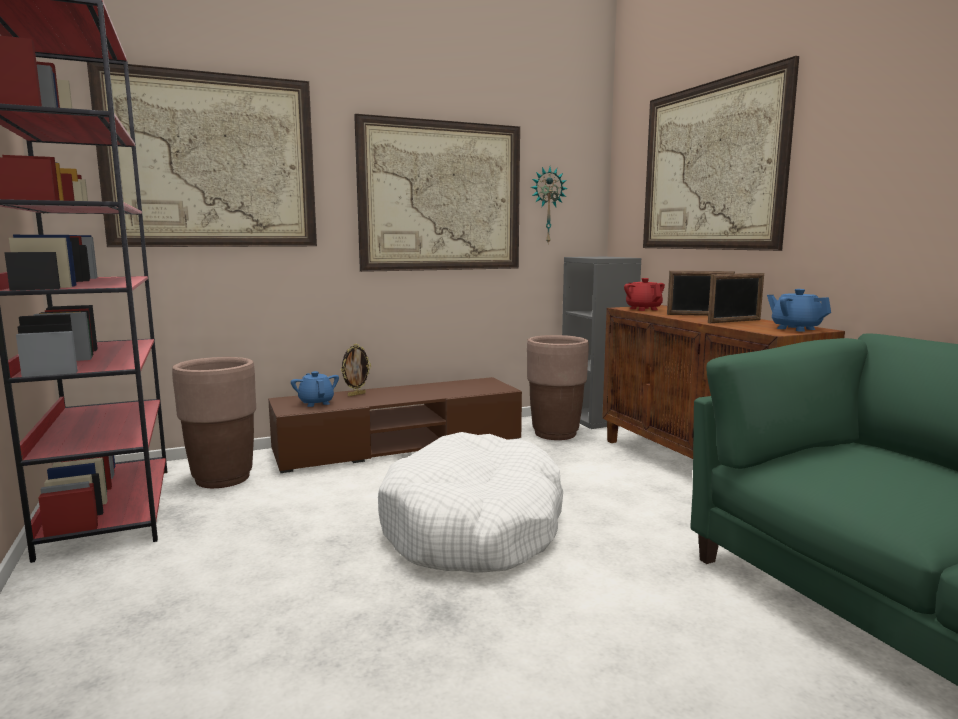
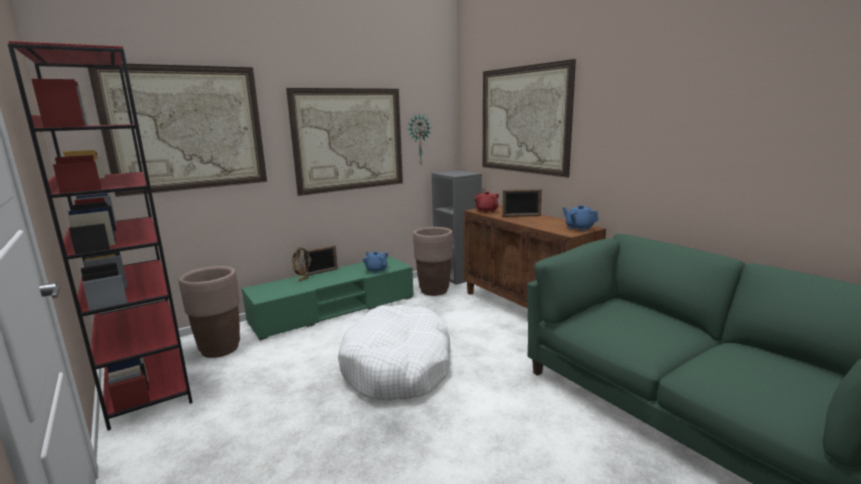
camera: 10 degrees left, 5 degrees up
(316, 403) = (277, 289): blue teapot -> blue teapot (376, 270)
(399, 445) = (334, 309): brown tv stand -> green tv stand
(734, 321) = (543, 222): picture frame -> picture frame (320, 272)

